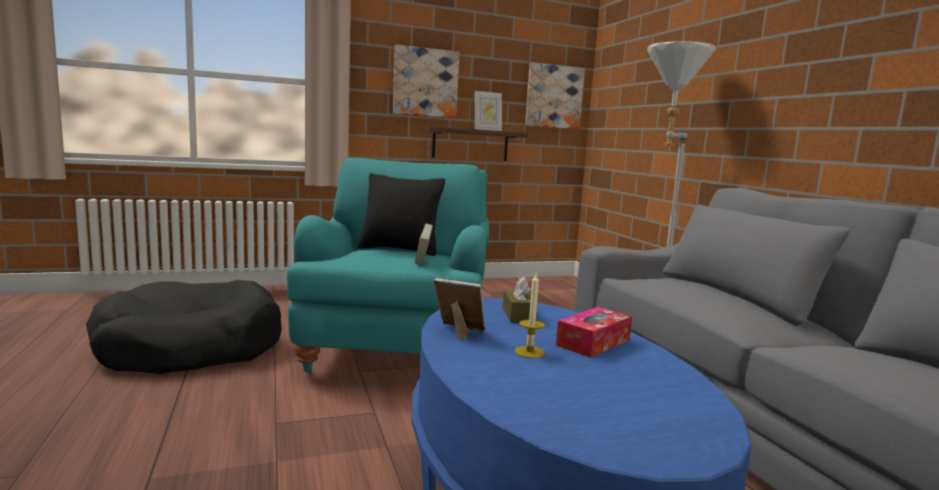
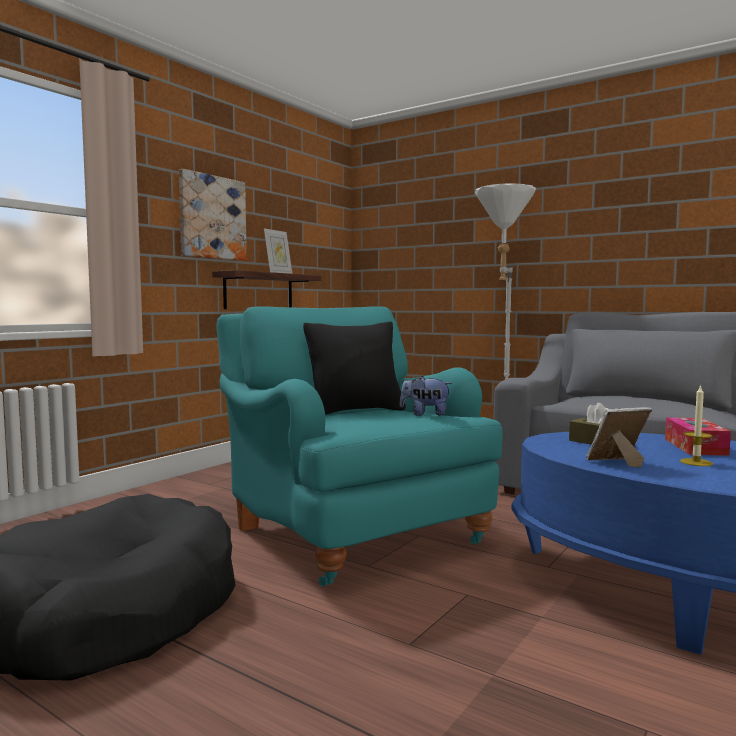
camera: 35 degrees left, 5 degrees down
(423, 261) = (425, 414): book -> plush toy
(554, 97) = (325, 237): picture -> none

